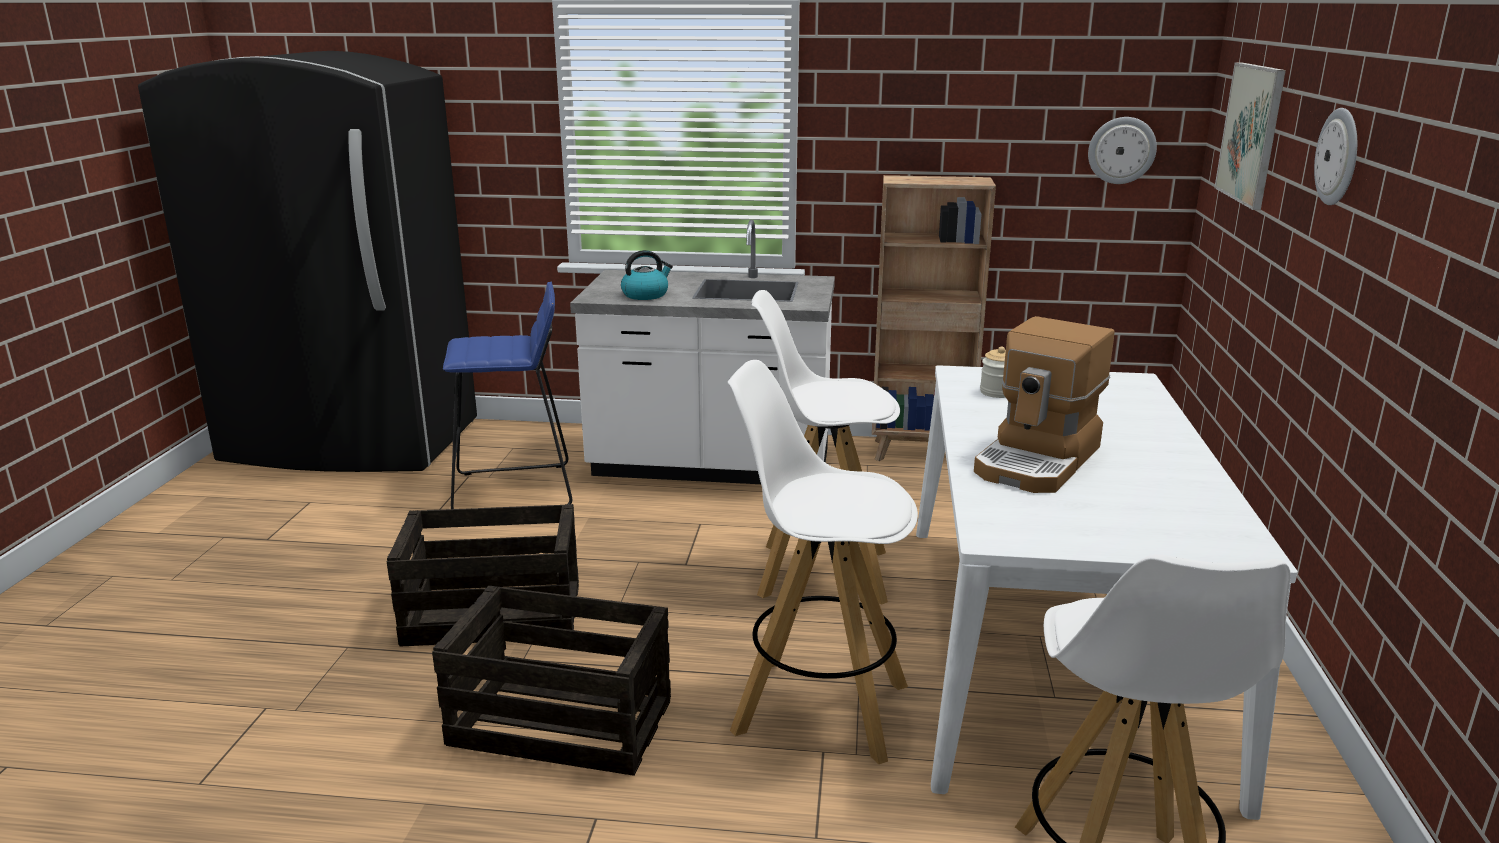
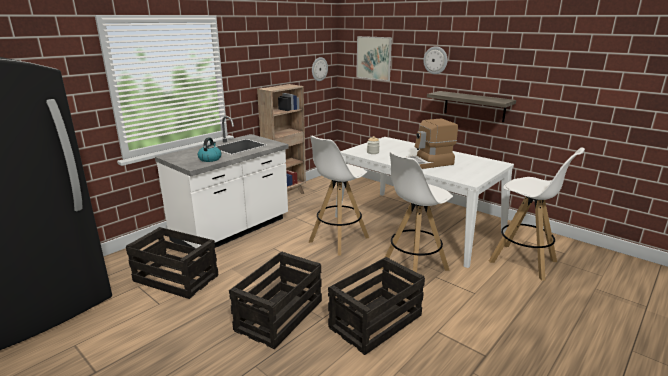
camera: 55 degrees left, 0 degrees up
(515, 491) = (177, 278): blue stool -> crate
(1039, 461) = (428, 163): coffee machine -> coffee machine turned 90 degrees clockwise
(1377, 340) = (474, 106): none -> shelf

